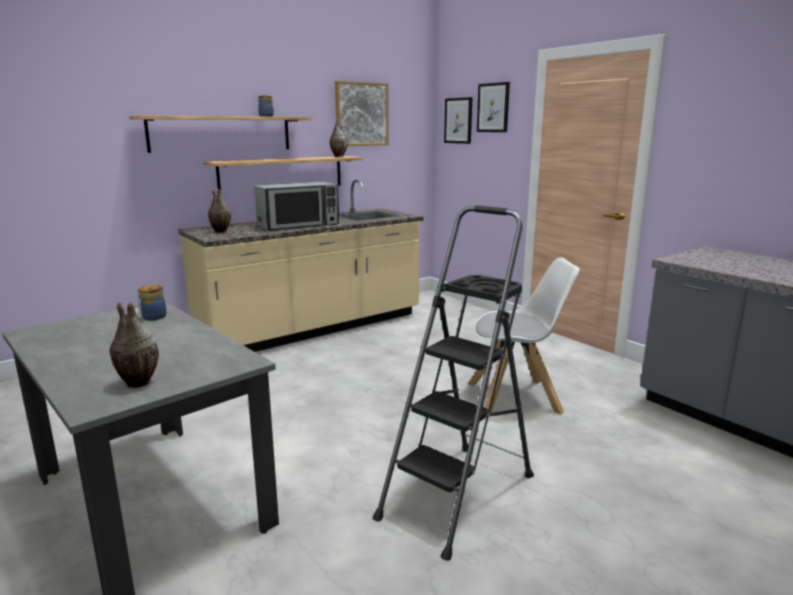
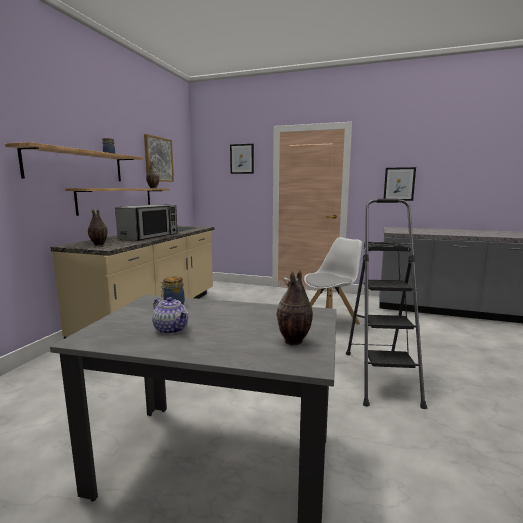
camera: 35 degrees left, 5 degrees down
(92, 341) = (171, 329): none -> teapot
(458, 120) = (214, 167): picture -> picture (399, 184)

